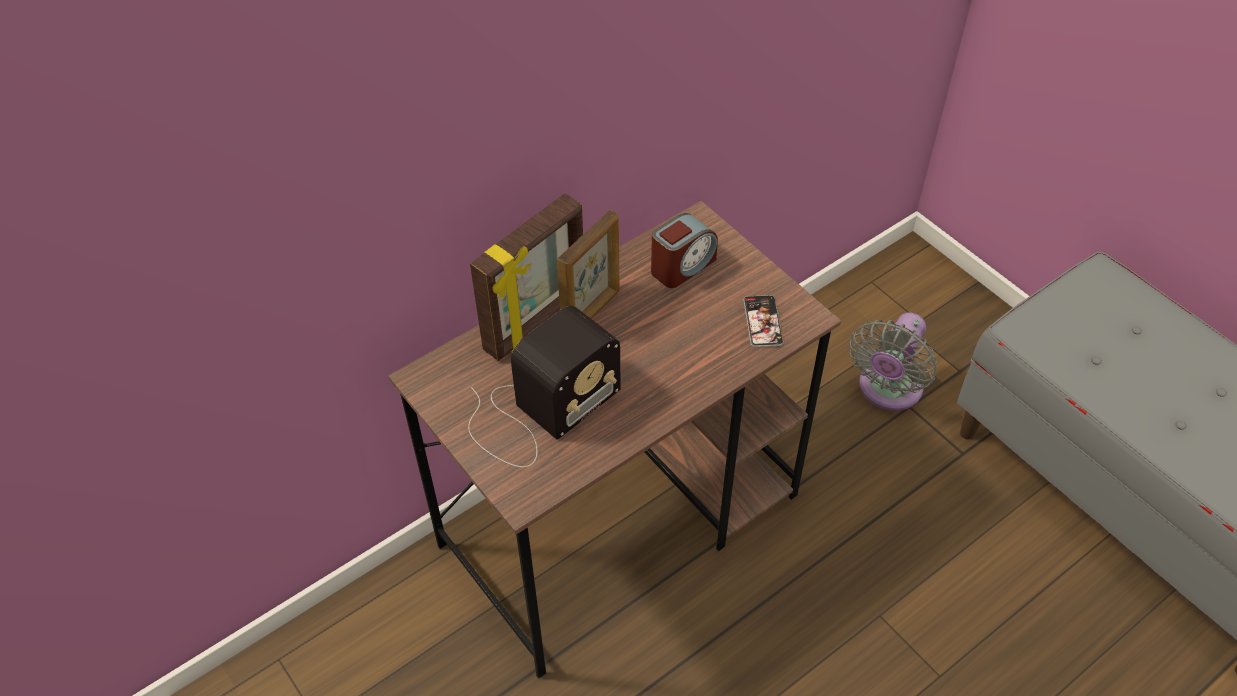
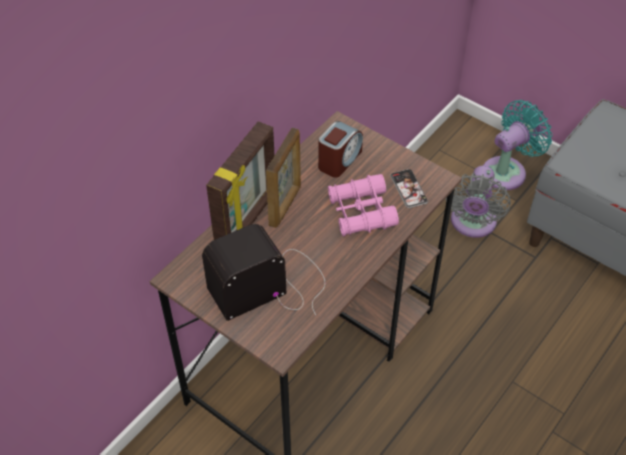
camera: 15 degrees left, 0 degrees up
(539, 412) = (271, 285): radio -> radio turned 150 degrees counterclockwise
(688, 340) = (361, 212): none -> pink binoculars
(958, 328) = (507, 171): none -> turquoise fan

